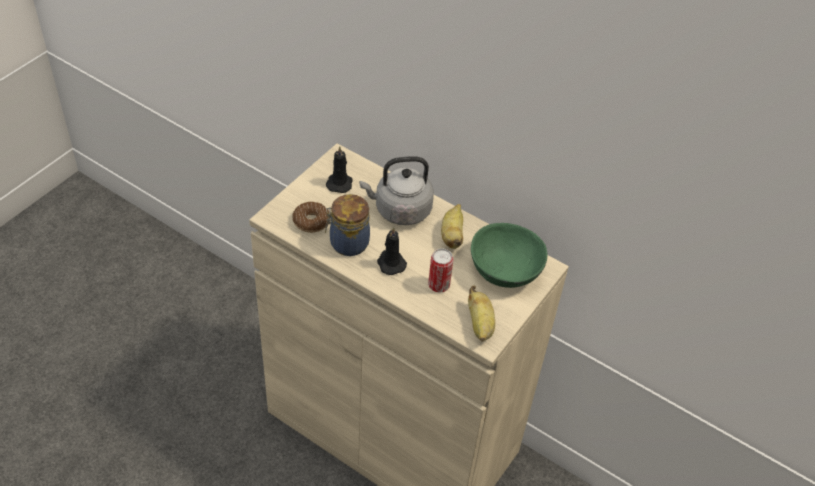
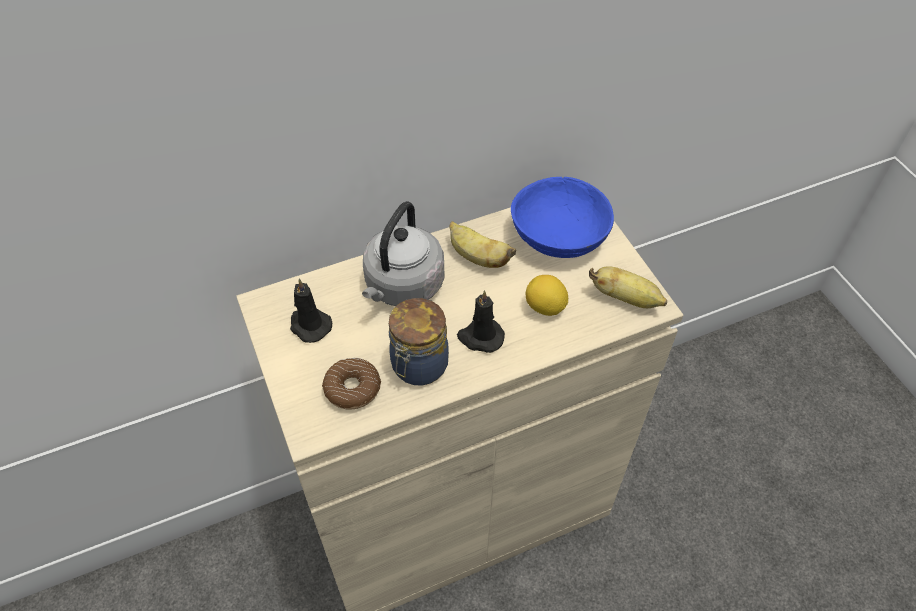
camera: 55 degrees left, 5 degrees up
(438, 285) = (545, 307): can -> lemon
(504, 270) = (559, 237): green bowl -> blue bowl

